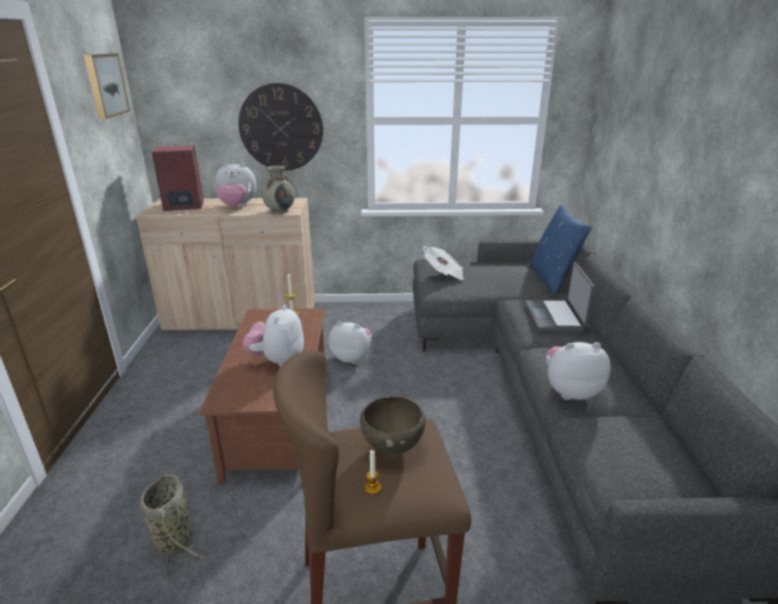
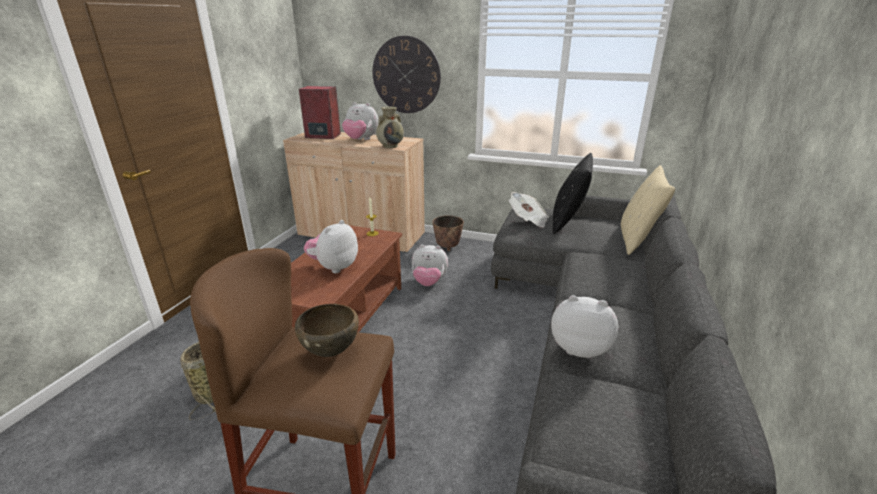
camera: 20 degrees right, 0 degrees up
(105, 85) = (269, 33): picture -> none
(349, 315) = (447, 247): none -> planter
(352, 358) = (429, 282): plush toy -> plush toy turned 150 degrees clockwise
(372, 488) = (286, 380): candle -> none
(482, 270) = (568, 222): none -> black pillow
(552, 279) = (637, 240): blue pillow -> beige pillow
(555, 316) = (612, 274): laptop -> none

